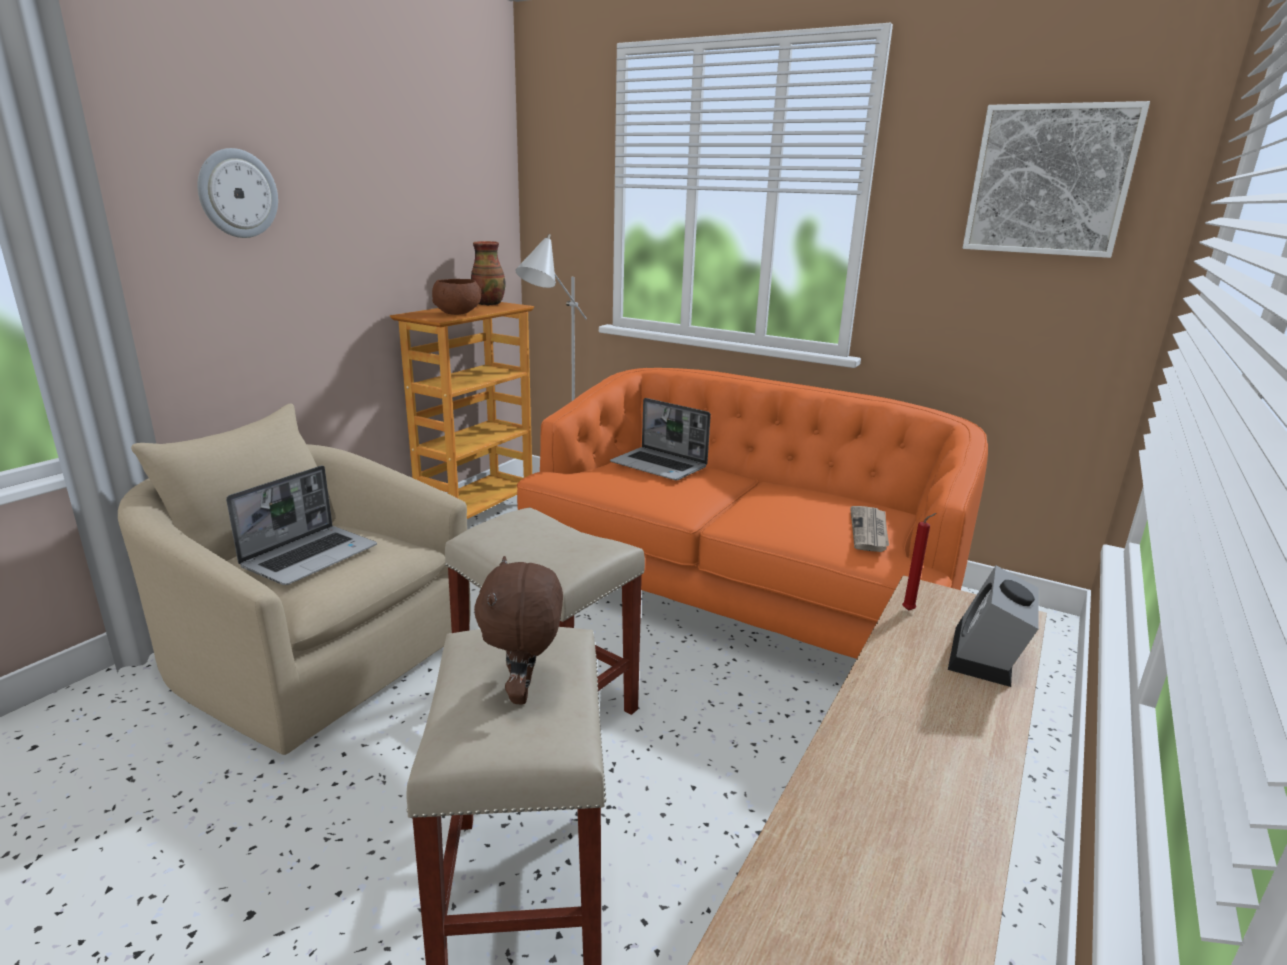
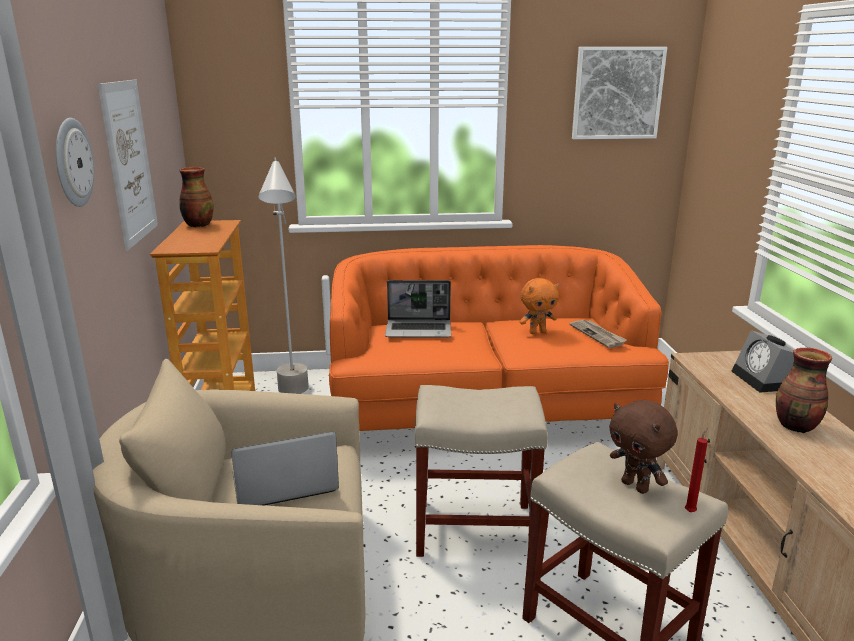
camera: 35 degrees left, 0 degrees up
(311, 556) = (283, 484): laptop -> laptop turned 105 degrees counterclockwise
(372, 216) = (129, 162): none -> picture
(458, 313) = (204, 239): brown bowl -> none
(792, 505) = (537, 332): none -> orange plush toy
(910, 610) = (703, 370): red candle -> red candle (691, 511)
(917, 736) = (796, 426): none -> vase

